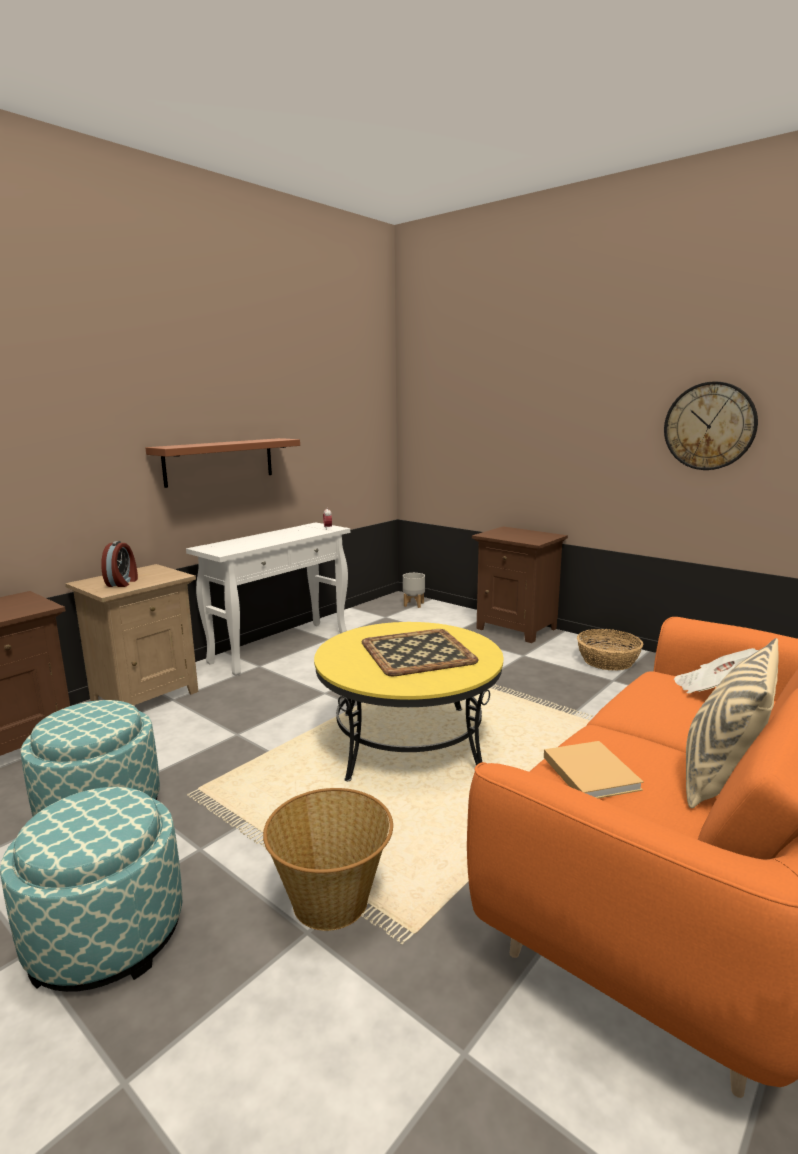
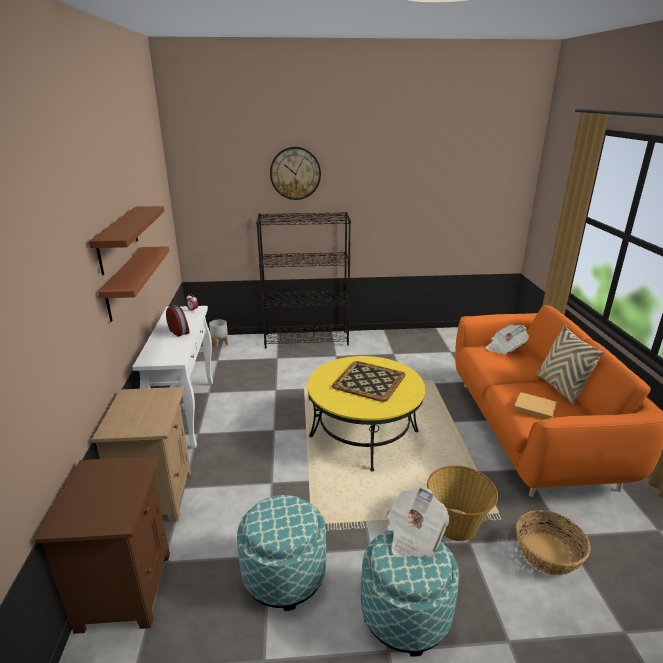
camera: 45 degrees left, 10 degrees up
(123, 583) = (145, 416): alarm clock -> alarm clock (179, 331)
(130, 806) = (414, 536): none -> newspaper
(218, 411) = (118, 239): none -> brown shelf
(516, 629) = (307, 339): brown nightstand -> black bookcase
(607, 661) = (376, 343): basket -> basket (548, 554)
(709, 426) = (410, 200): wall clock -> wall clock (295, 173)

